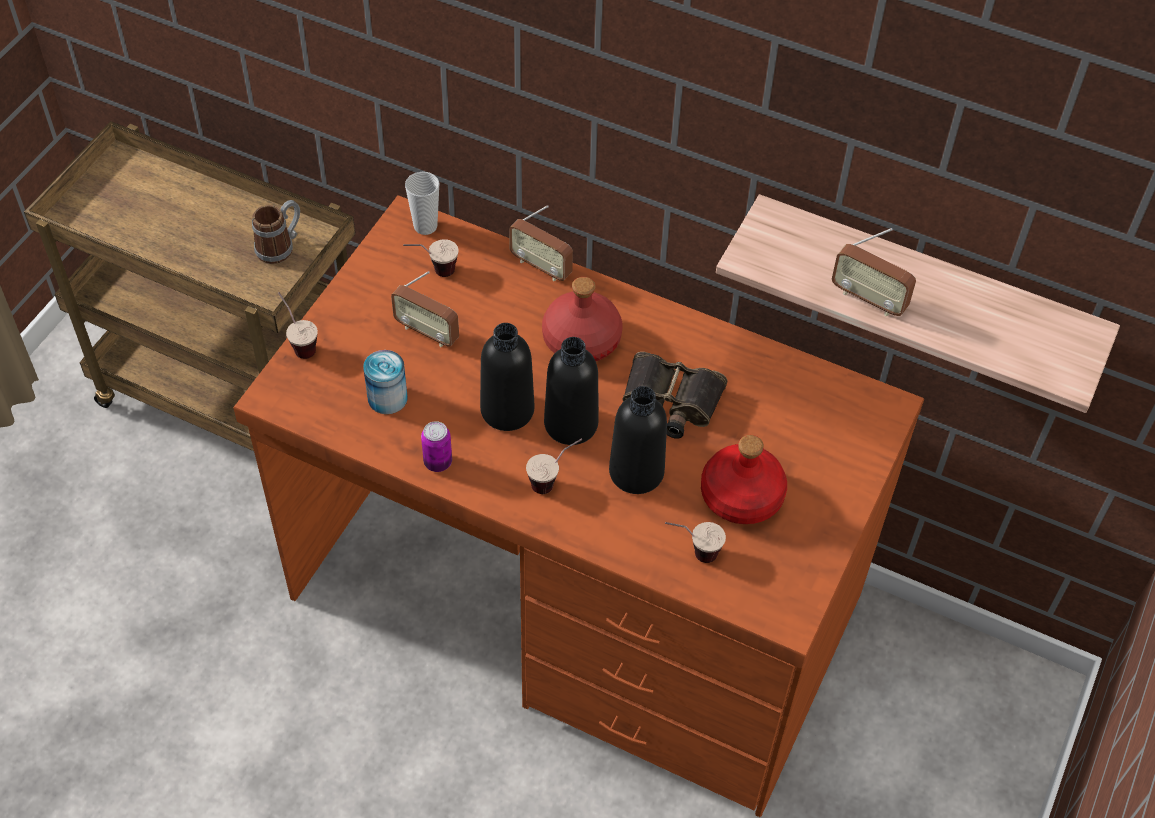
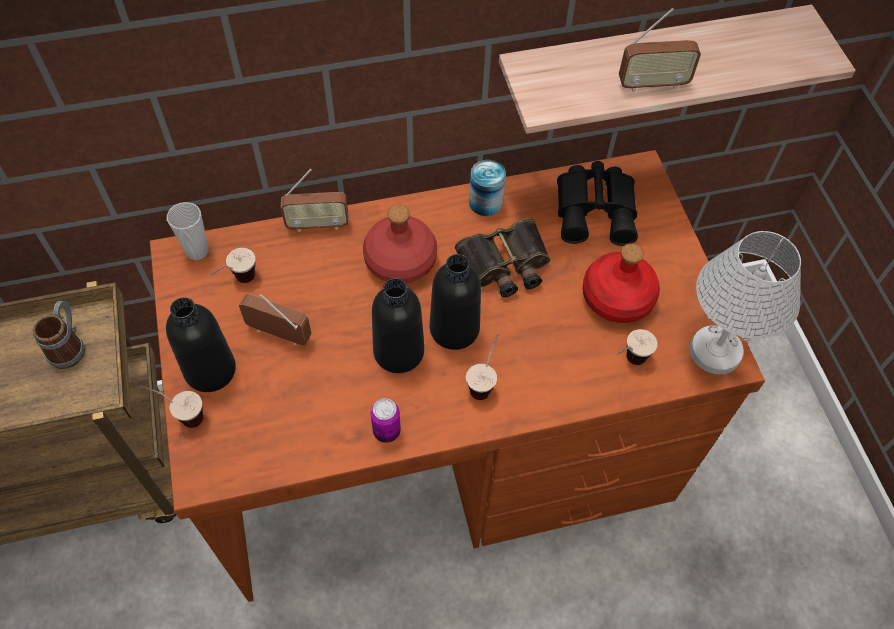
camera: 40 degrees left, 5 degrees up
(387, 398) = (298, 408): can -> can (485, 202)
(427, 332) = (279, 334): radio -> radio turned 150 degrees counterclockwise
(636, 472) = (533, 332): black bottle -> black bottle (210, 370)
(784, 599) = (714, 350): none -> white table lamp
(804, 412) = (597, 210): none -> black binoculars

